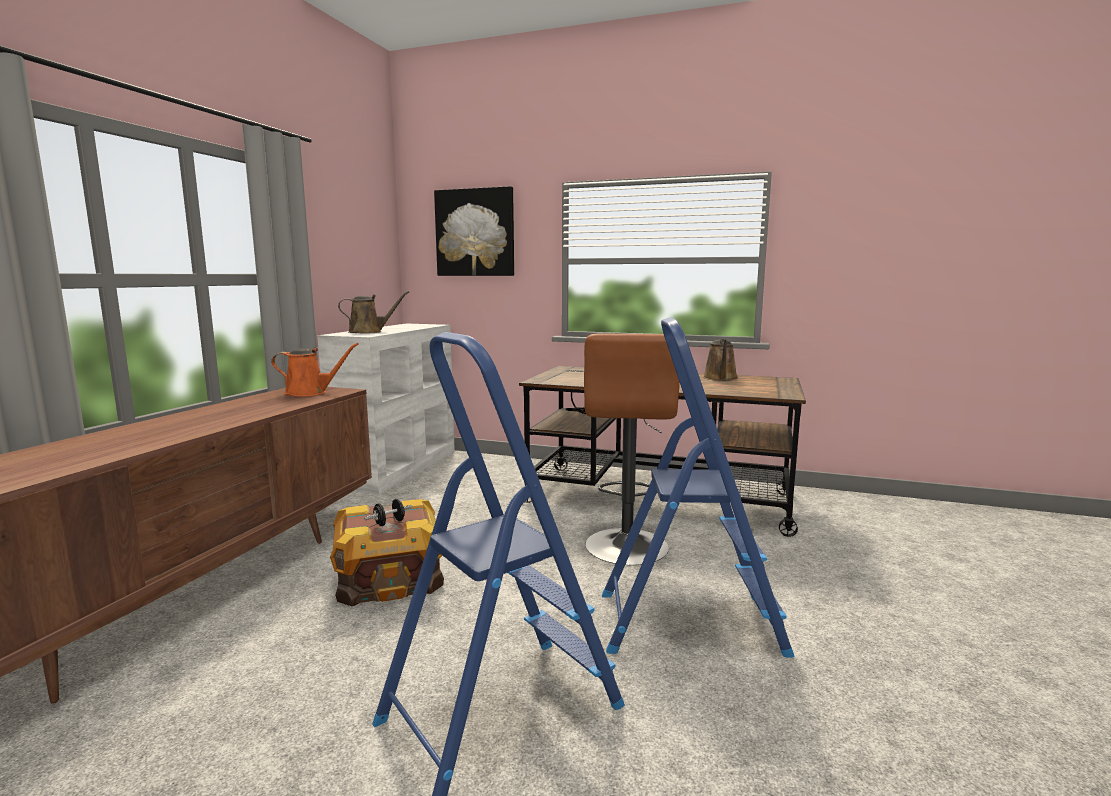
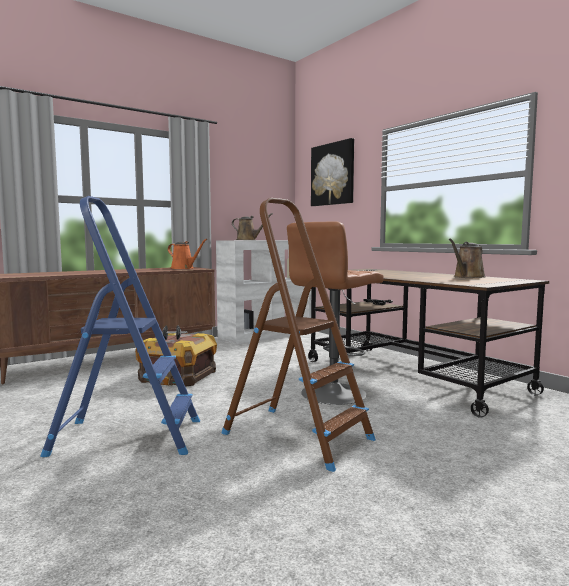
camera: 35 degrees right, 5 degrees down
(692, 623) = (298, 436): blue step ladder -> brown step ladder

